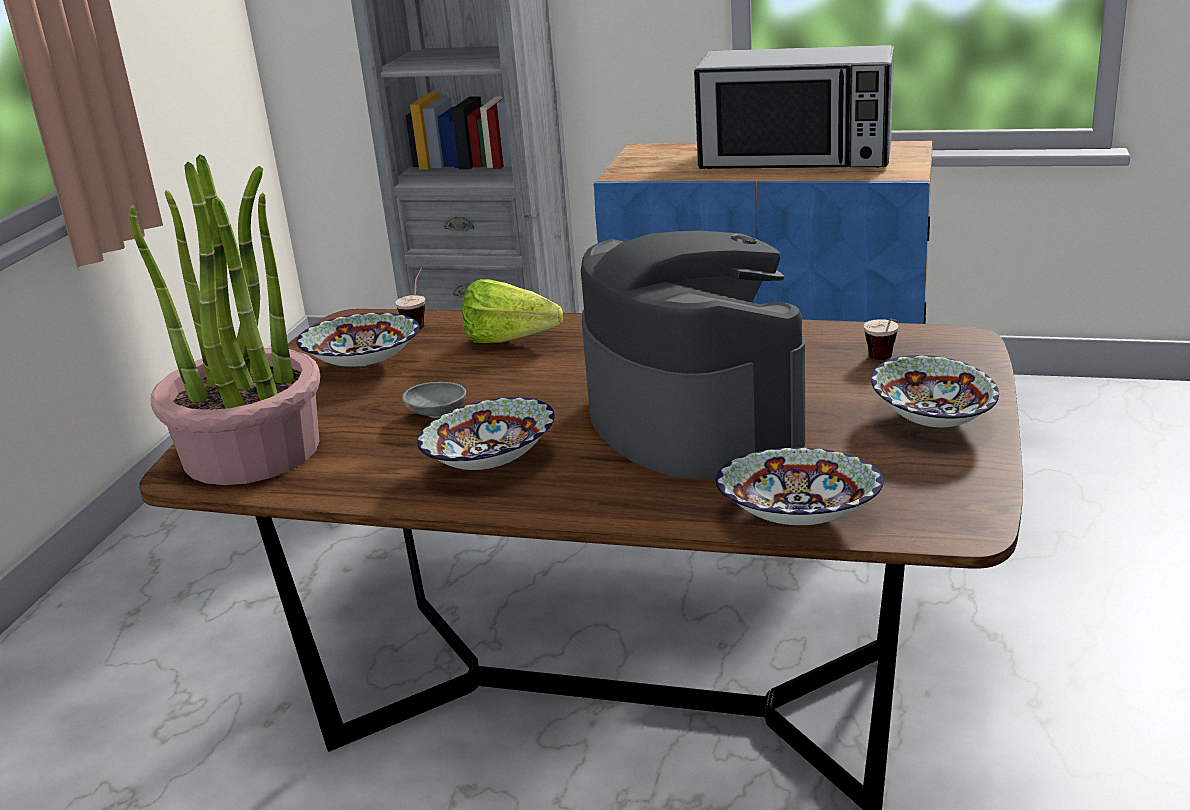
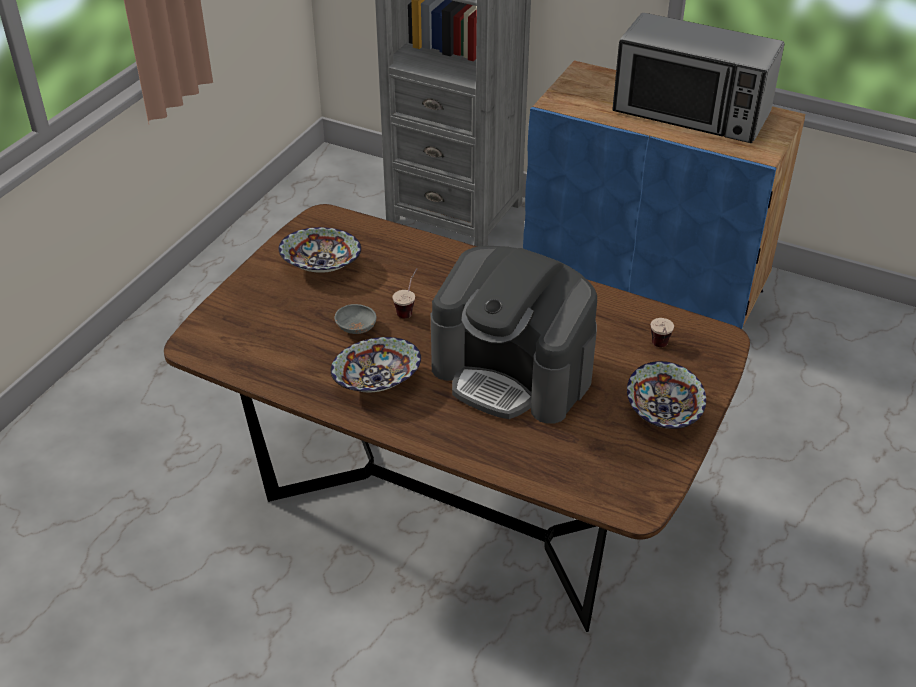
camera: 10 degrees right, 15 degrees up
(252, 452) = (235, 335): potted plant -> none
(418, 323) = (368, 231): cup -> cup (408, 308)
(516, 341) = (427, 267): lettuce -> none
(691, 418) = (513, 372): coffee machine -> coffee machine turned 135 degrees clockwise
(798, 519) = (543, 477): bowl -> none

